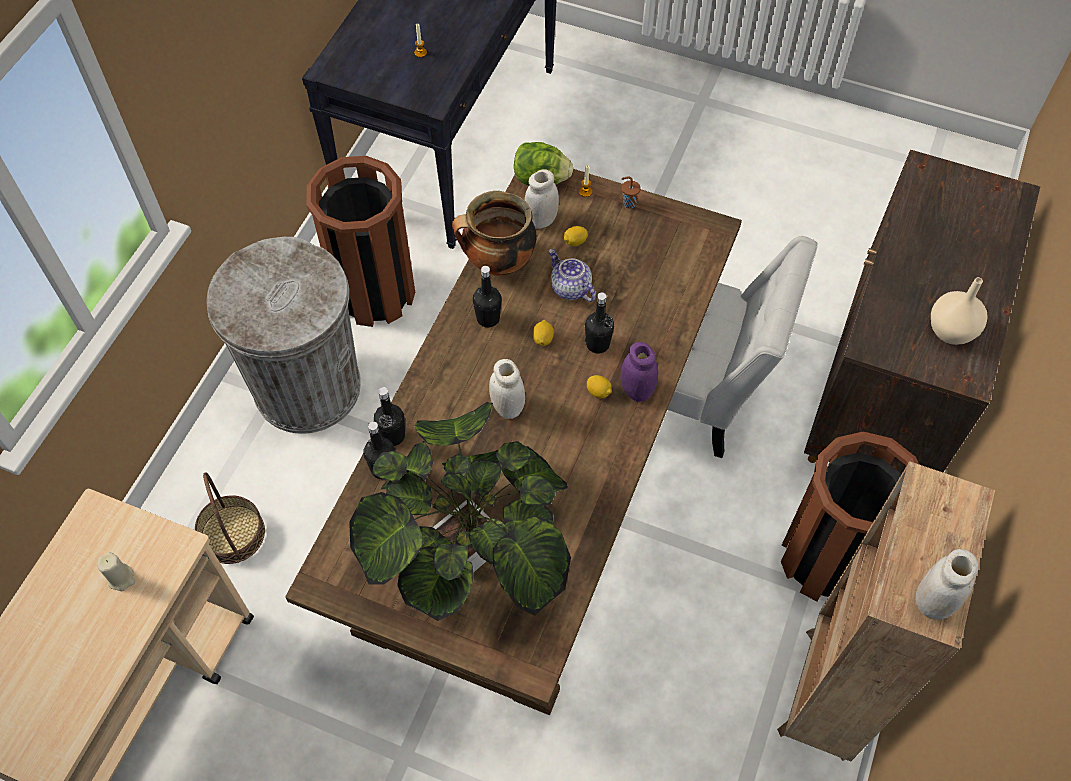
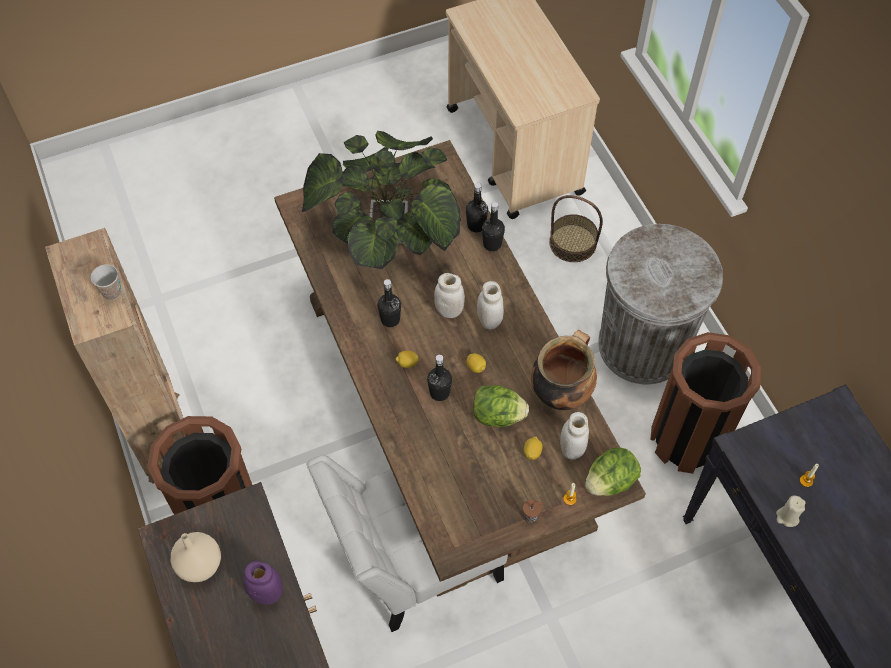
camera: 135 degrees right, 0 degrees up
(121, 578) = (529, 83): beige candle -> beige candle (787, 517)
(488, 318) = (523, 351): black bottle -> black bottle (390, 319)
(570, 288) = (497, 415): teapot -> lettuce
(636, 390) = (385, 383): purple jar -> purple jar (267, 593)
(913, 518) = (112, 292): none -> cup
(933, 602) = (73, 258): white jar -> white jar (489, 320)

